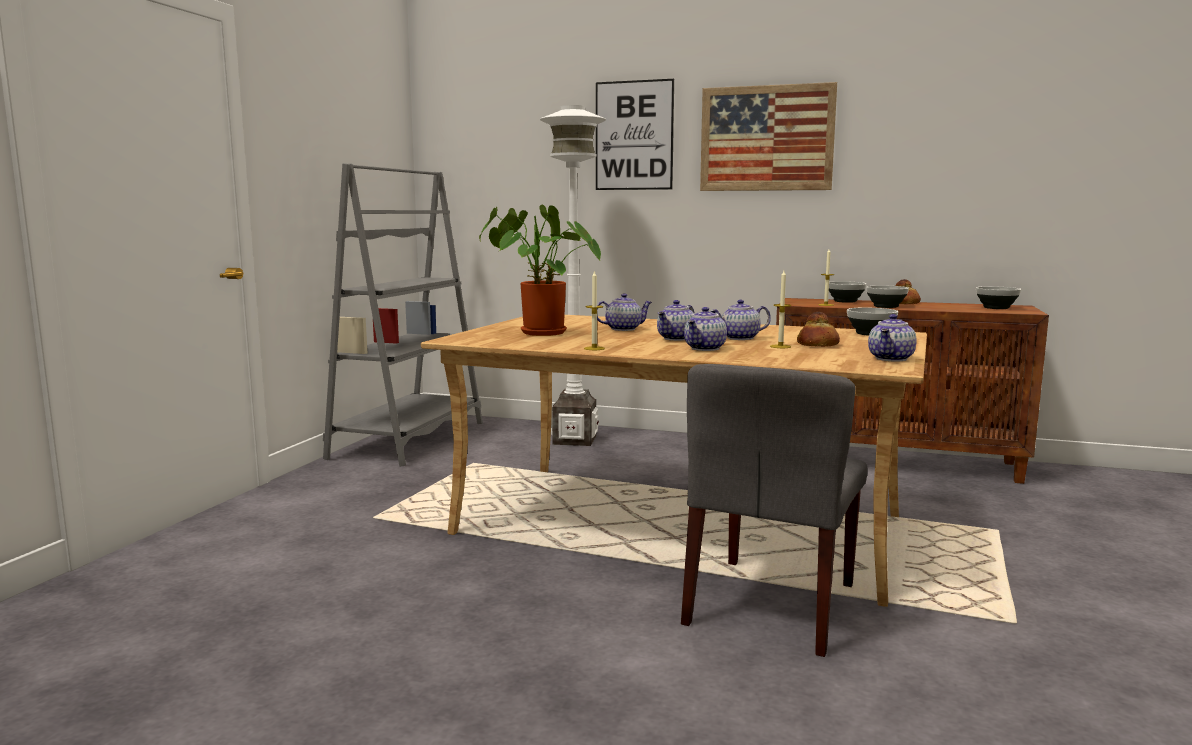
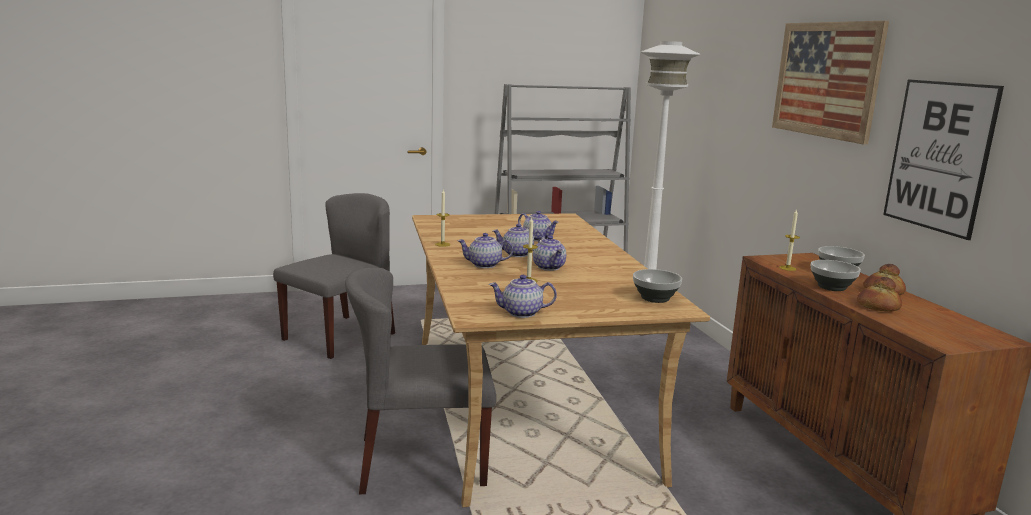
camera: 55 degrees right, 5 degrees up
(331, 575) = (339, 336): none -> grey chair
(537, 333) = (484, 226): potted plant -> none
(634, 135) = (742, 67): picture -> picture (939, 156)
(740, 338) = (549, 267): teapot -> teapot turned 150 degrees counterclockwise
(818, 344) = (558, 289): bread -> bread (878, 307)
(996, 308) = (948, 328): bowl -> none

